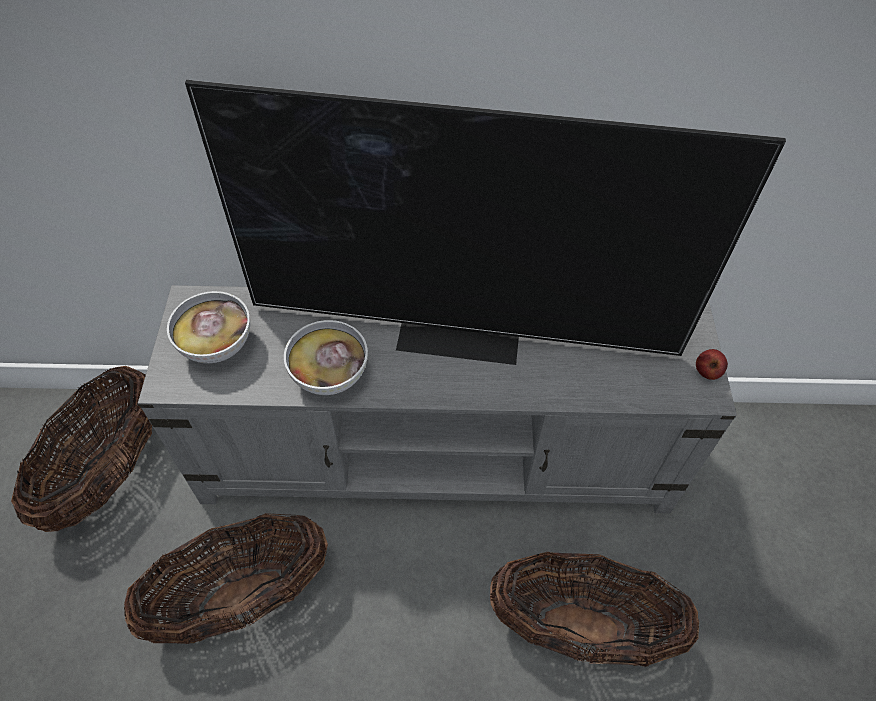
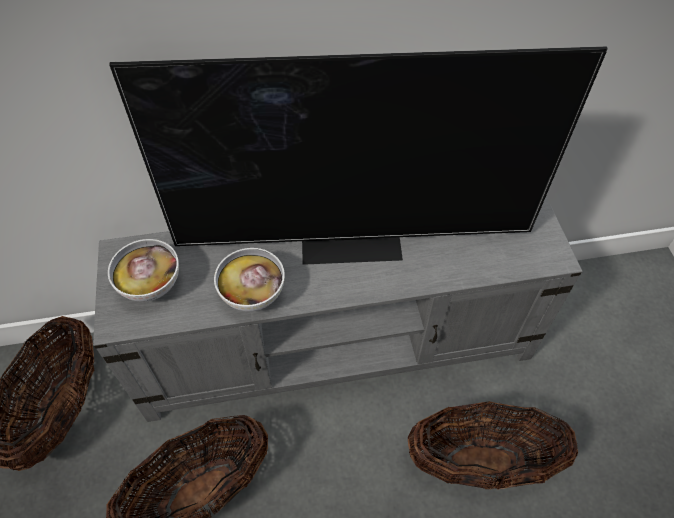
camera: 10 degrees left, 0 degrees up
(707, 372) = (552, 241): apple -> none

